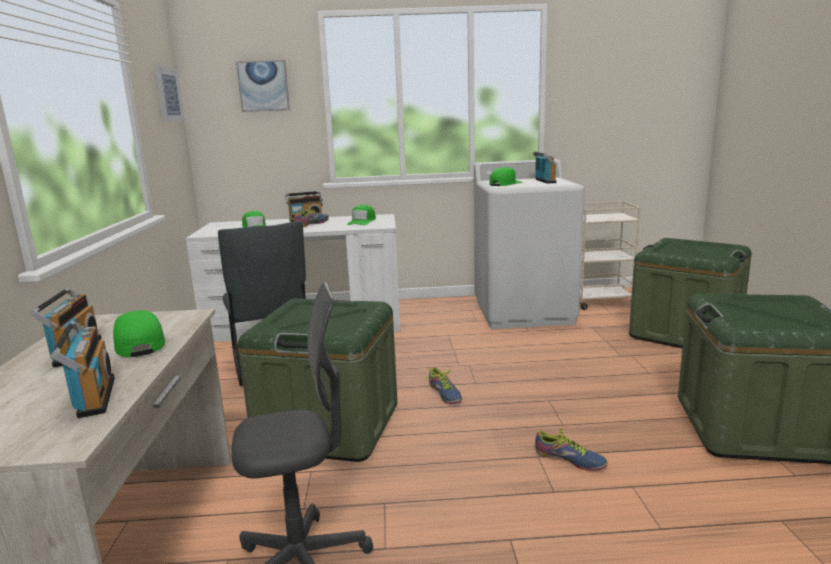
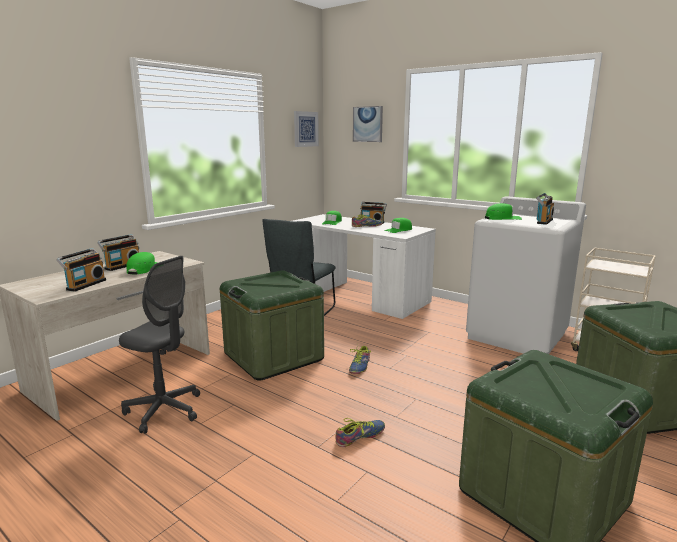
camera: 40 degrees right, 0 degrees up
(569, 459) = (360, 436): shoe -> shoe turned 105 degrees counterclockwise

